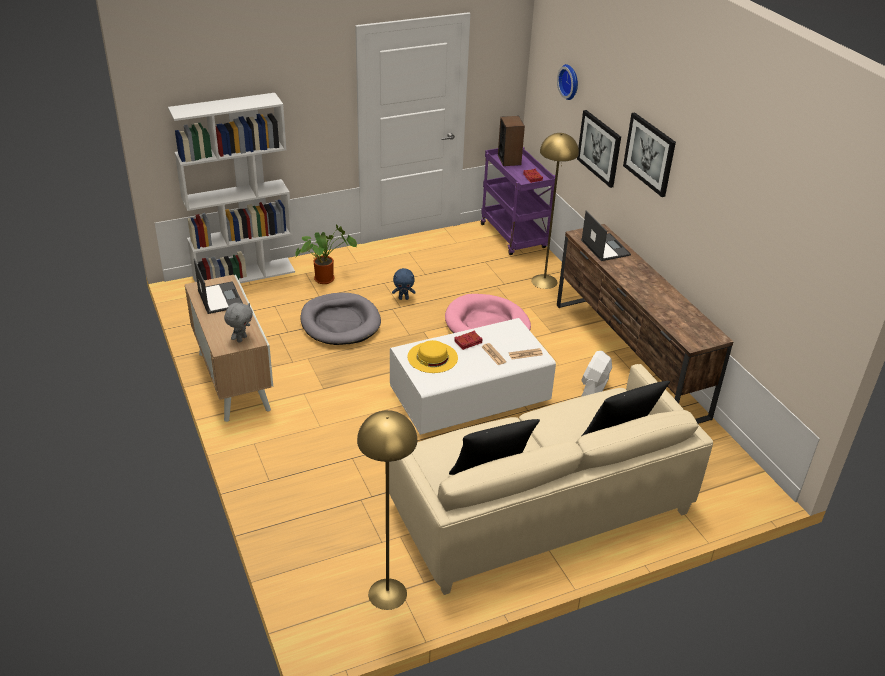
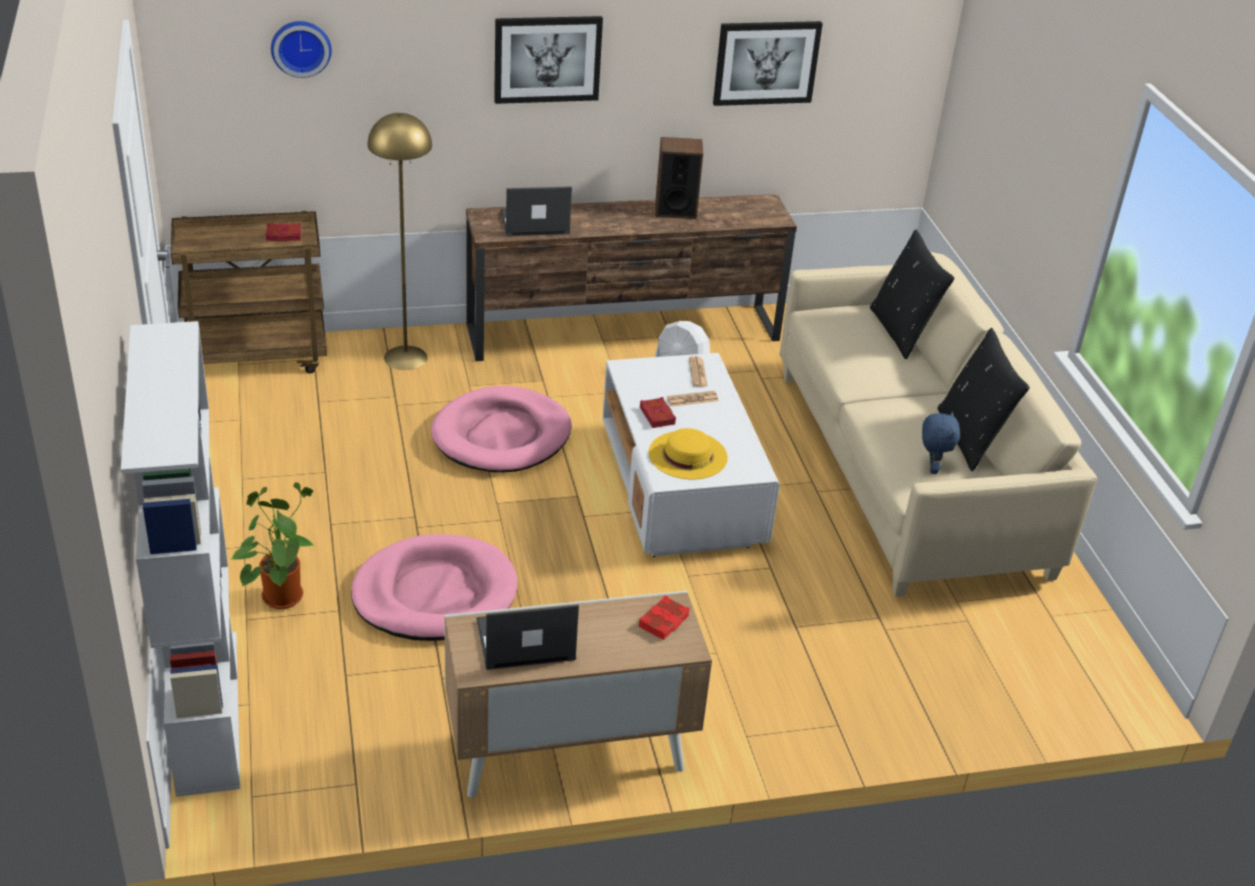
camera: 80 degrees left, 0 degrees up
(241, 339) = (664, 621): grey plush toy -> red book
(340, 322) = (435, 594): grey dog bed -> pink dog bed
(387, 594) = (1058, 628): yellow floor lamp -> none
(403, 298) = (390, 508): blue plush toy -> blue plush toy (931, 468)
(509, 160) = (206, 243): speaker -> speaker (675, 210)
(514, 237) = (258, 357): purple cart -> brown cart
(599, 148) = (417, 109): picture -> picture (766, 62)

